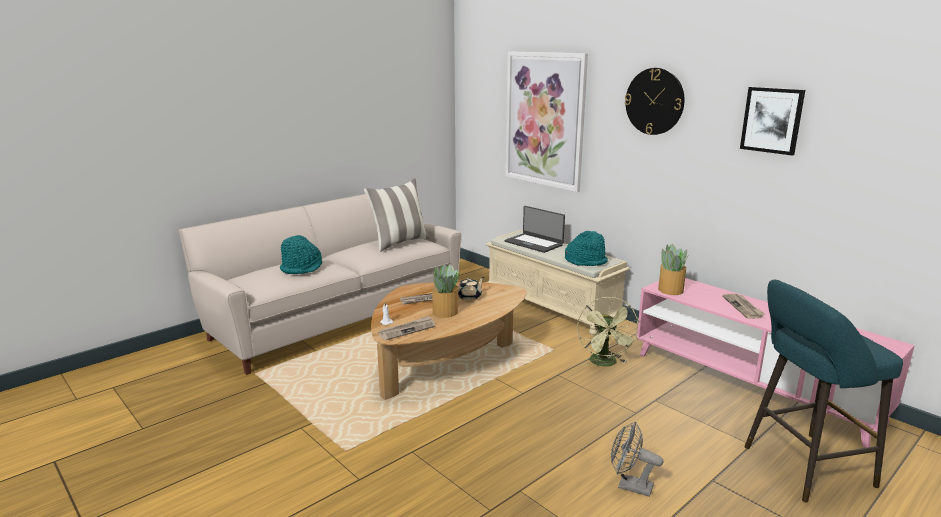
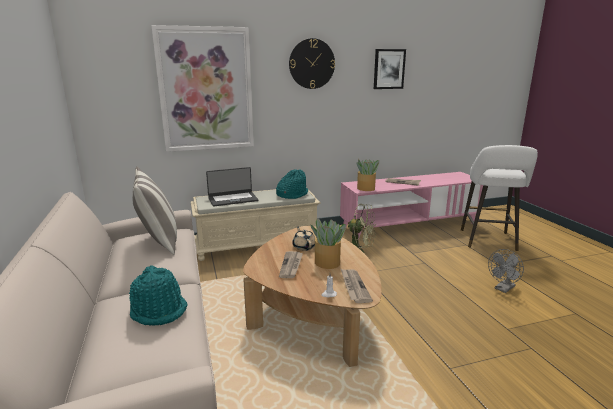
camera: 65 degrees left, 0 degrees up
(802, 467) = (488, 241): turquoise stool -> white stool

